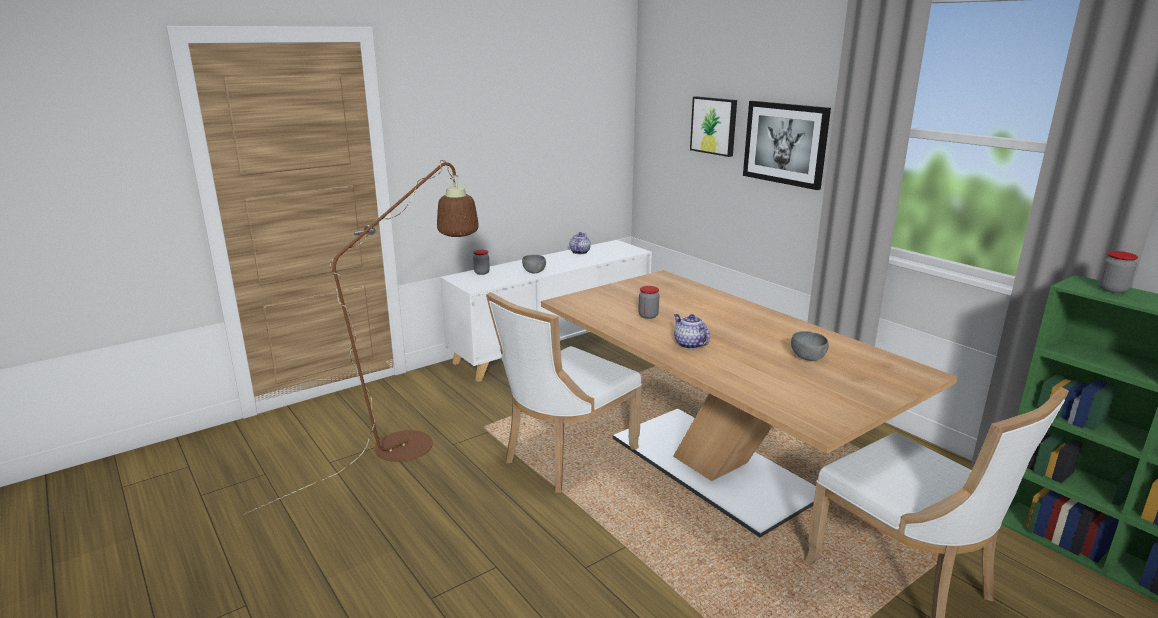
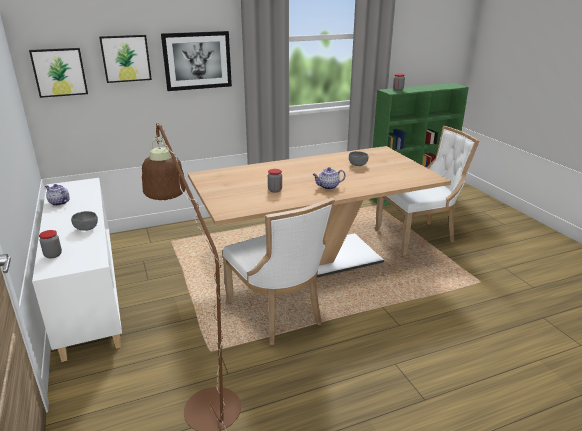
camera: 75 degrees left, 5 degrees up
(661, 129) = (59, 72): none -> picture

